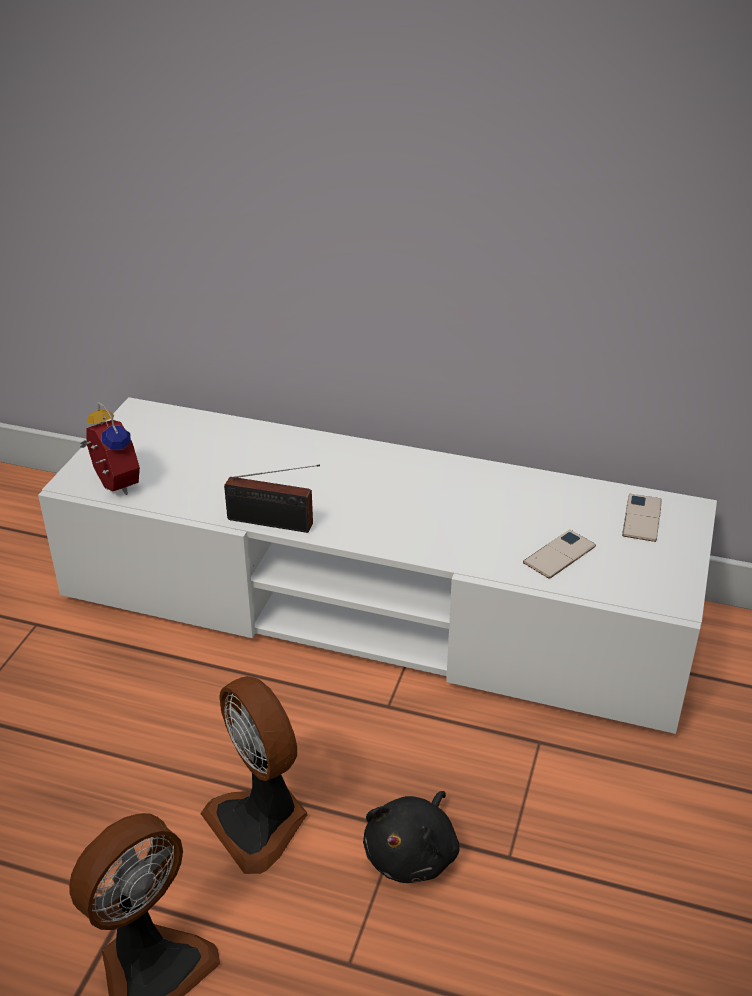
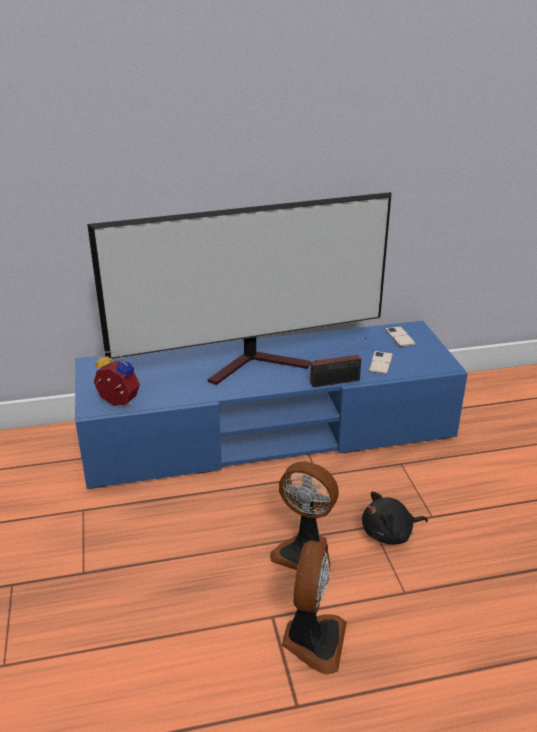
camera: 30 degrees left, 5 degrees down
(274, 523) = (229, 393): radio -> radio (338, 381)
(362, 489) = (258, 364): none -> television
(376, 605) = (268, 432): white tv stand -> blue tv stand
(413, 854) = (390, 533): black plush toy -> black plush toy turned 75 degrees clockwise

